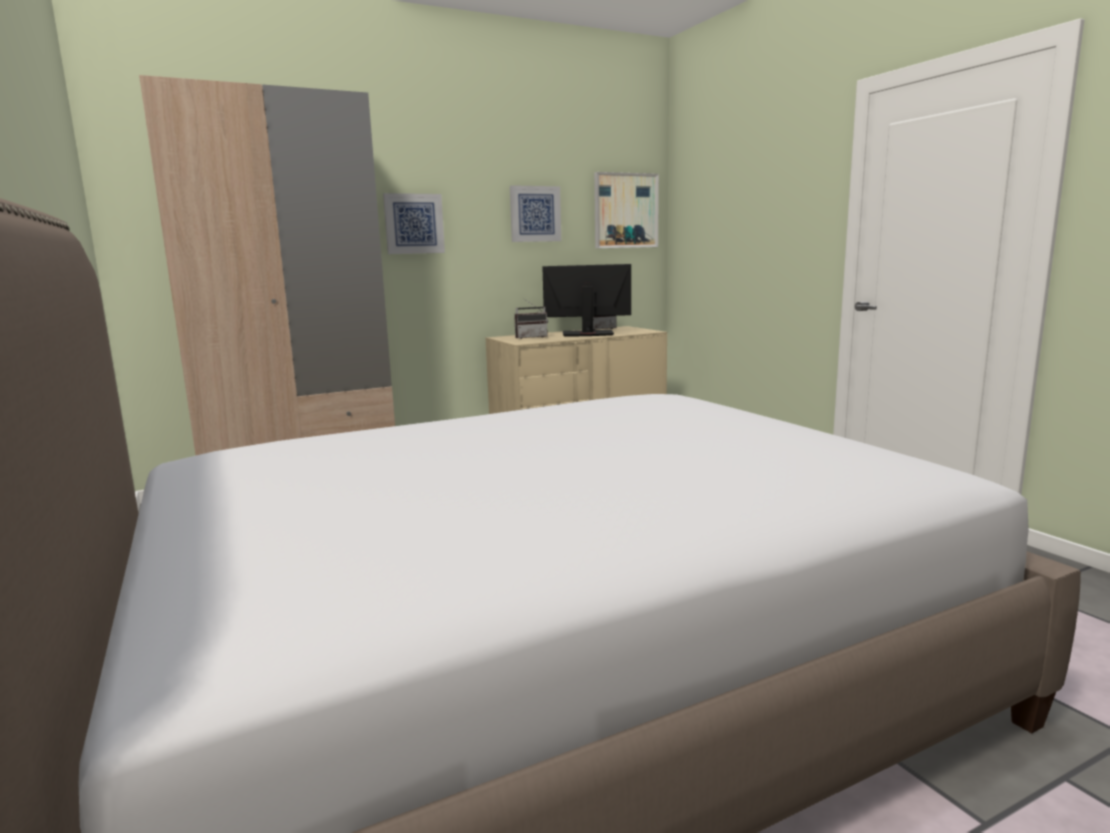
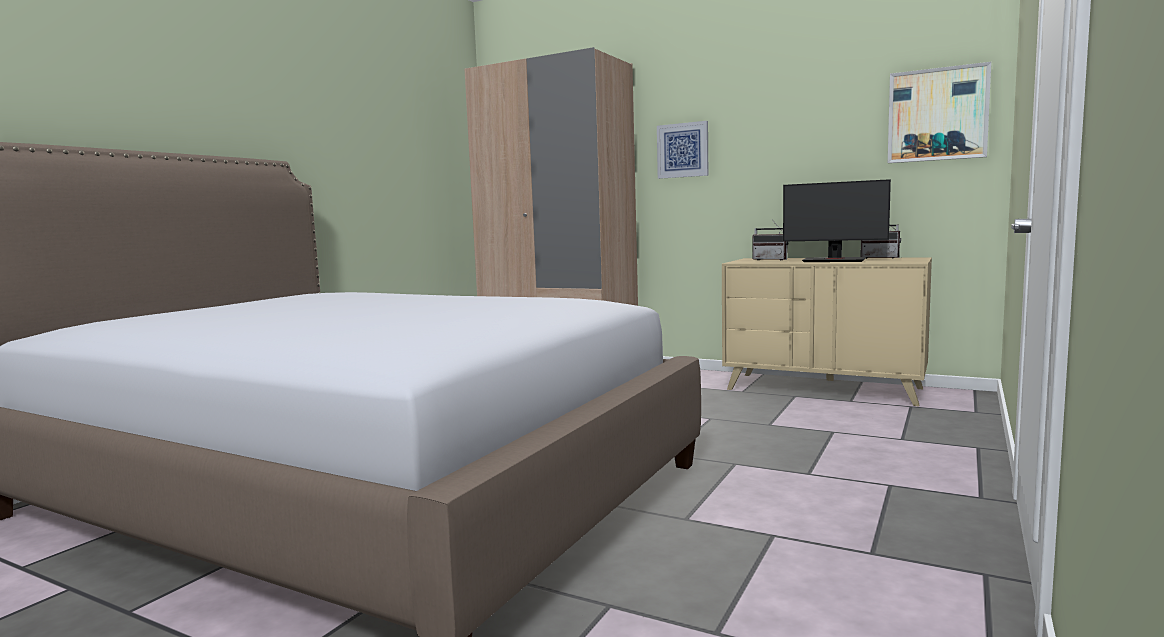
camera: 55 degrees right, 5 degrees down
(535, 214) = (809, 130): picture -> none
(587, 334) = (834, 260): monitor -> monitor turned 150 degrees clockwise

